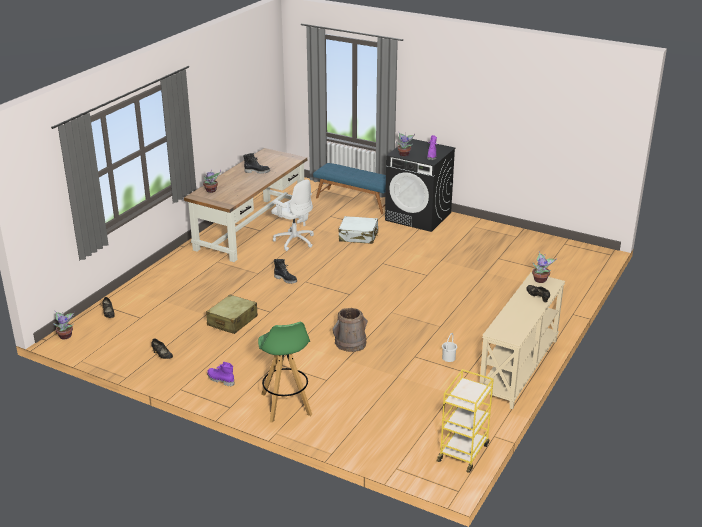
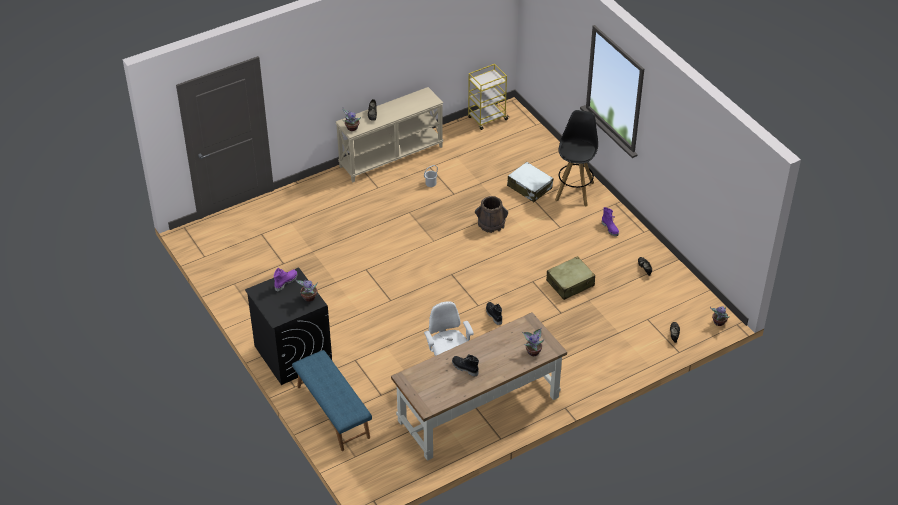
camera: 150 degrees left, 15 degrees up
(286, 405) = (574, 191): green stool -> black stool
(358, 236) = (379, 348): white suitcase -> white suitcase (529, 187)

